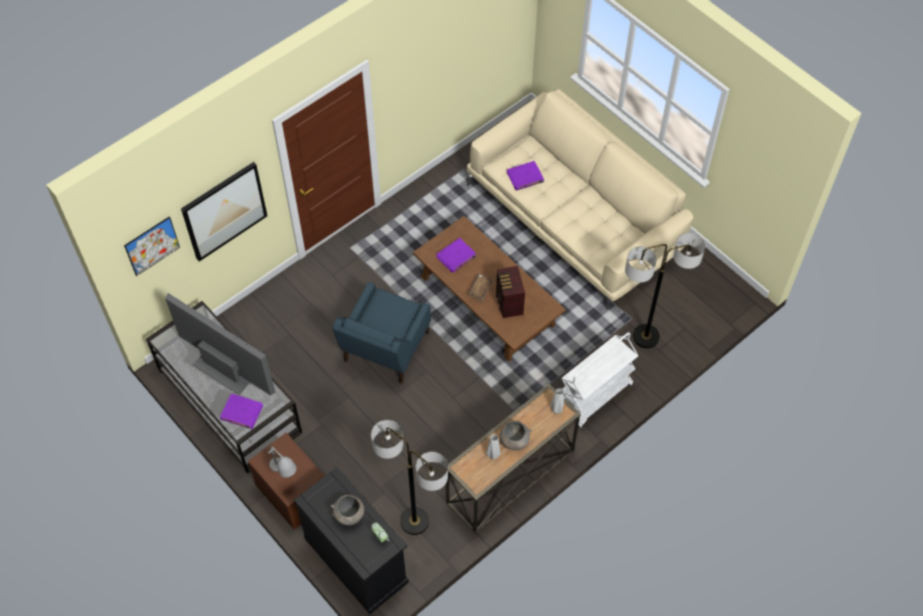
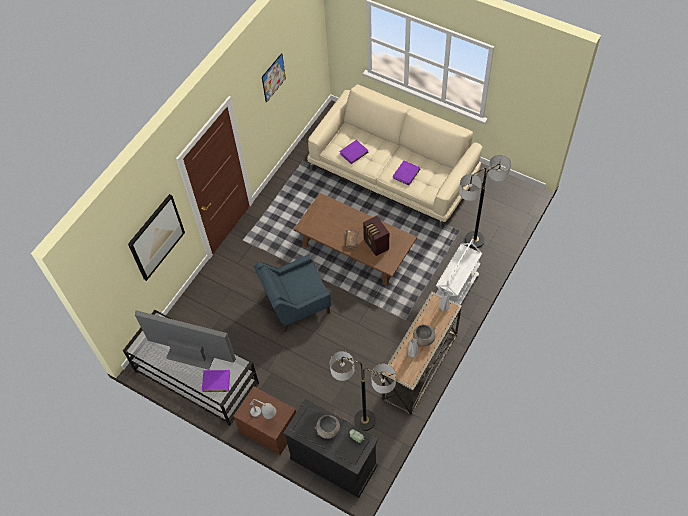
camera: 15 degrees left, 0 degrees up
(152, 246) = (113, 278): picture -> picture (273, 77)
(385, 348) = (296, 304): blue armchair -> blue armchair turned 60 degrees clockwise
(456, 257) = (326, 223): purple book -> purple book (406, 174)

